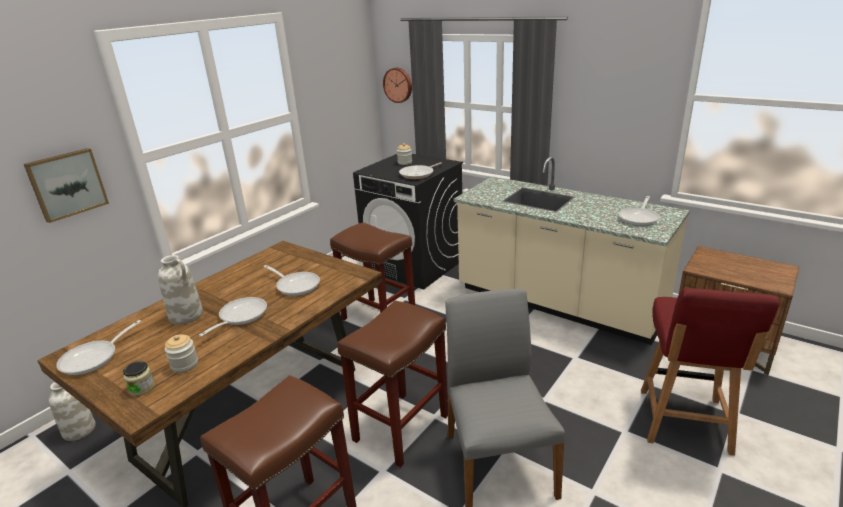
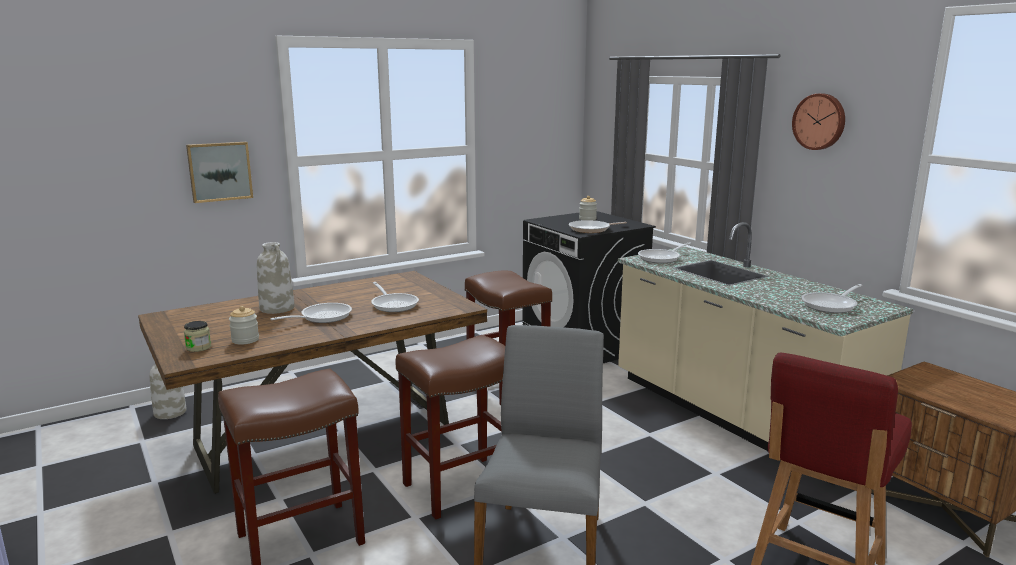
camera: 20 degrees right, 10 degrees down
(94, 358) = (180, 322): frying pan -> frying pan (661, 258)
(398, 85) = (604, 134): wall clock -> wall clock (820, 121)

